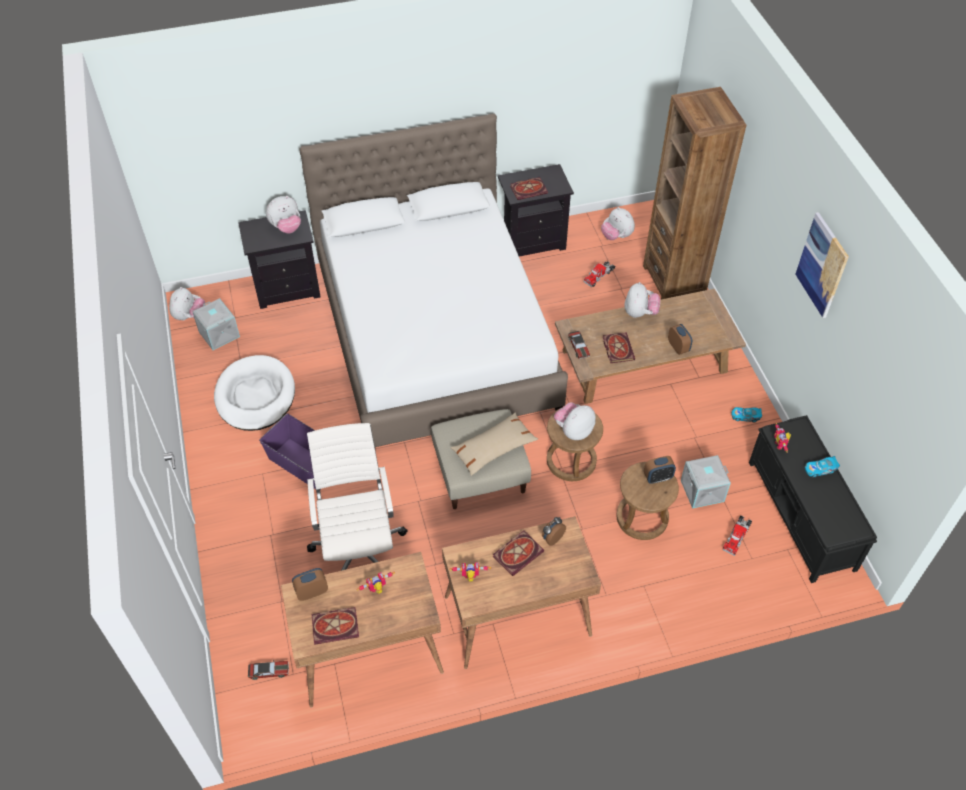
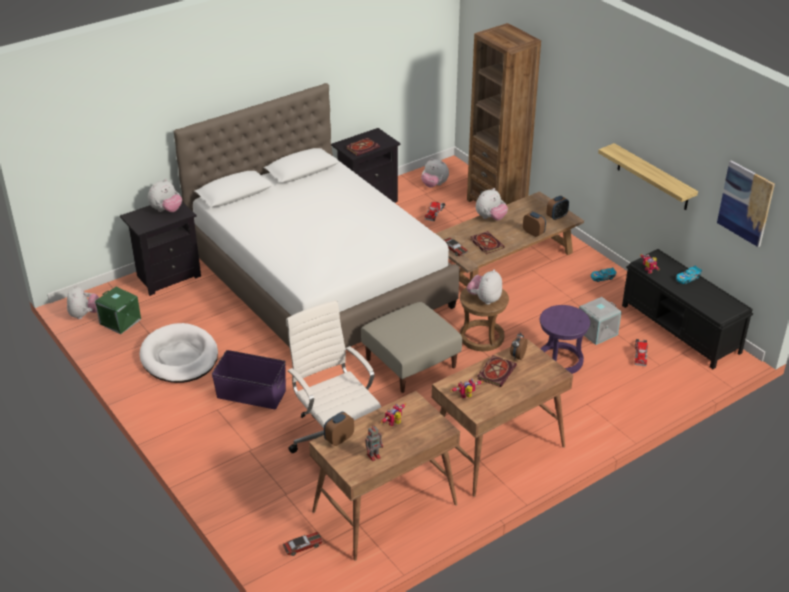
camera: 20 degrees left, 15 degrees down
(218, 334) = (119, 322): grey storage box -> green storage box
(336, 625) = (374, 455): book -> toy robot
(493, 448) = (424, 328): beige pillow -> none
(640, 313) = (490, 218): plush toy -> plush toy turned 60 degrees clockwise
(641, 518) = (560, 360): brown stool -> purple stool
(657, 477) = (568, 313): alarm clock -> alarm clock (557, 216)
(819, 338) = (653, 177): none -> shelf
(822, 265) = (641, 116): picture -> picture (745, 203)

